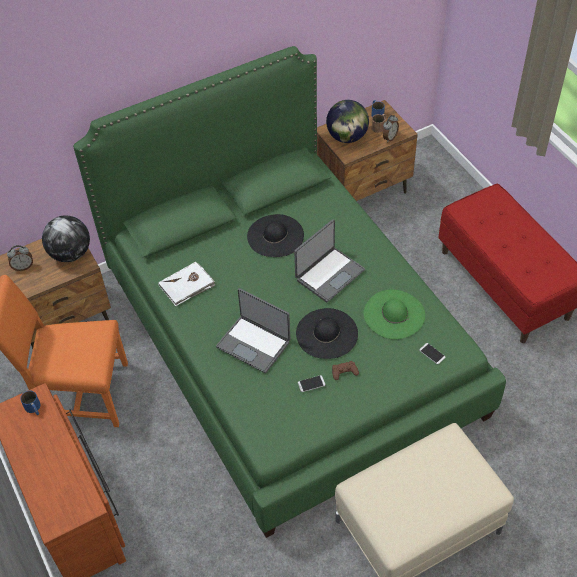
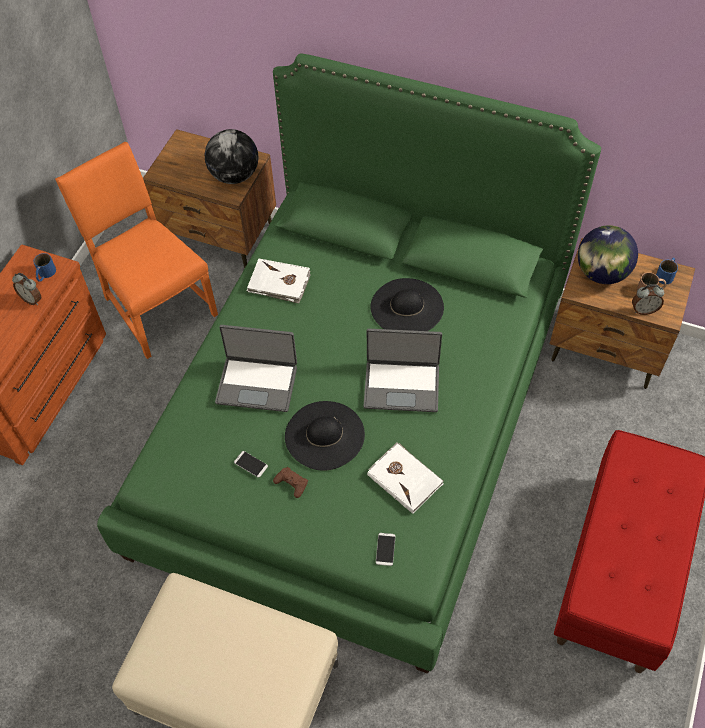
camera: 50 degrees right, 5 degrees up
(23, 267) = (190, 156): alarm clock -> alarm clock (32, 299)
(254, 344) = (257, 383): laptop -> laptop turned 75 degrees counterclockwise
(394, 314) = (405, 478): green hat -> white book

